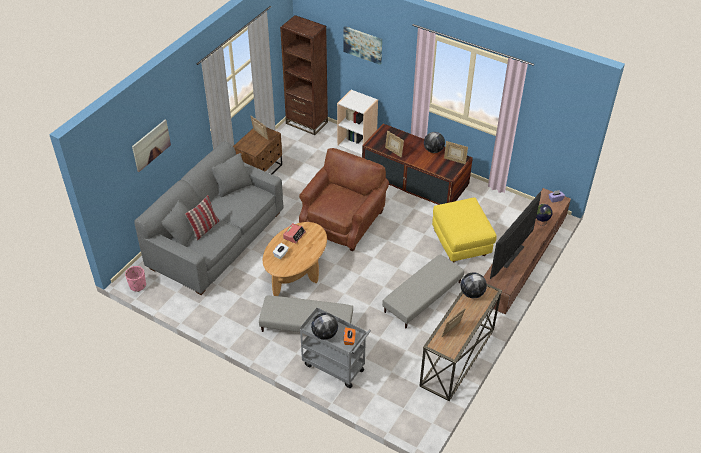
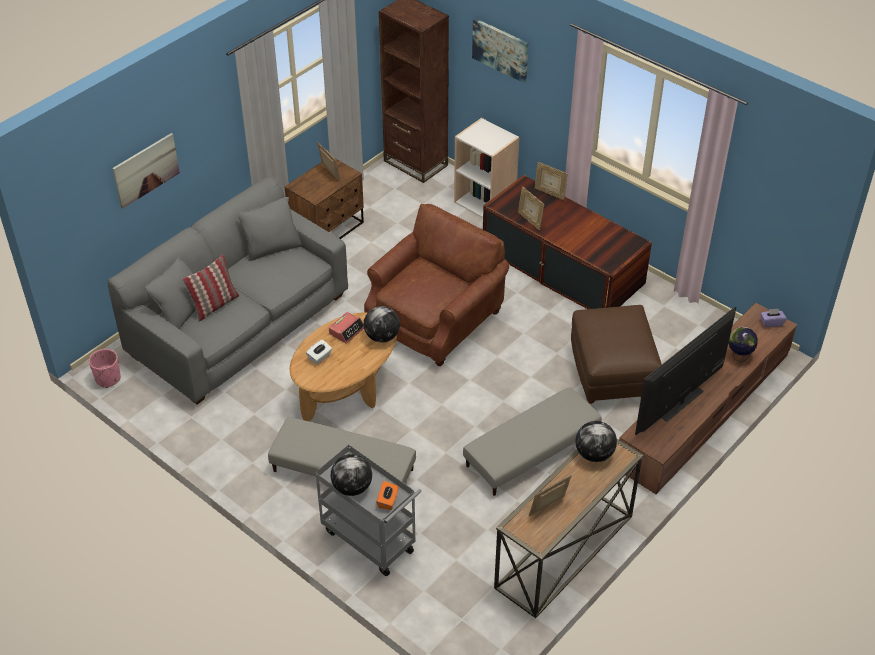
camera: 10 degrees right, 0 degrees up
(433, 150) = (592, 225): globe -> globe (382, 337)
(454, 160) = (622, 244): picture frame -> picture frame (549, 193)
(461, 243) = (612, 374): yellow ottoman -> brown ottoman

